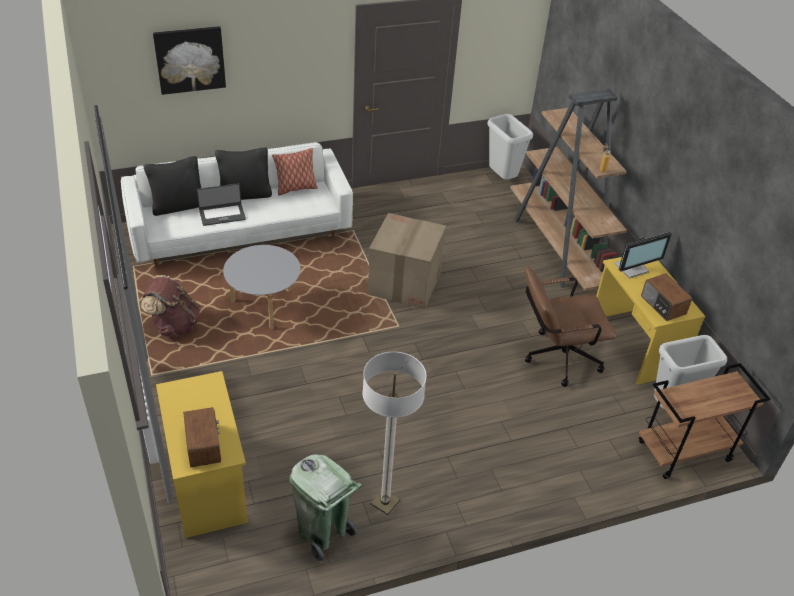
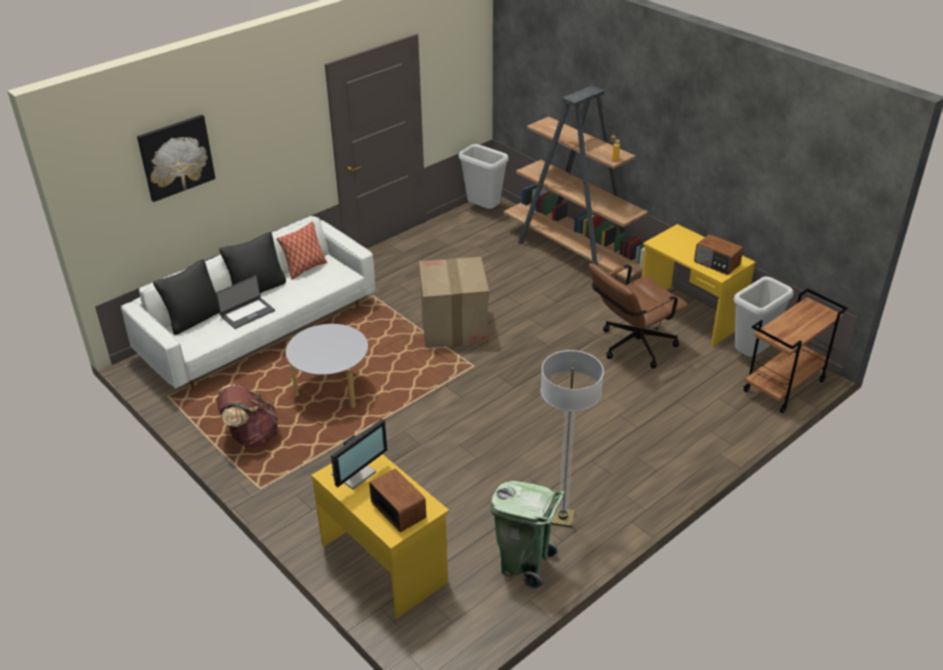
camera: 20 degrees left, 5 degrees down
(632, 268) = (672, 242): monitor -> monitor (355, 474)

